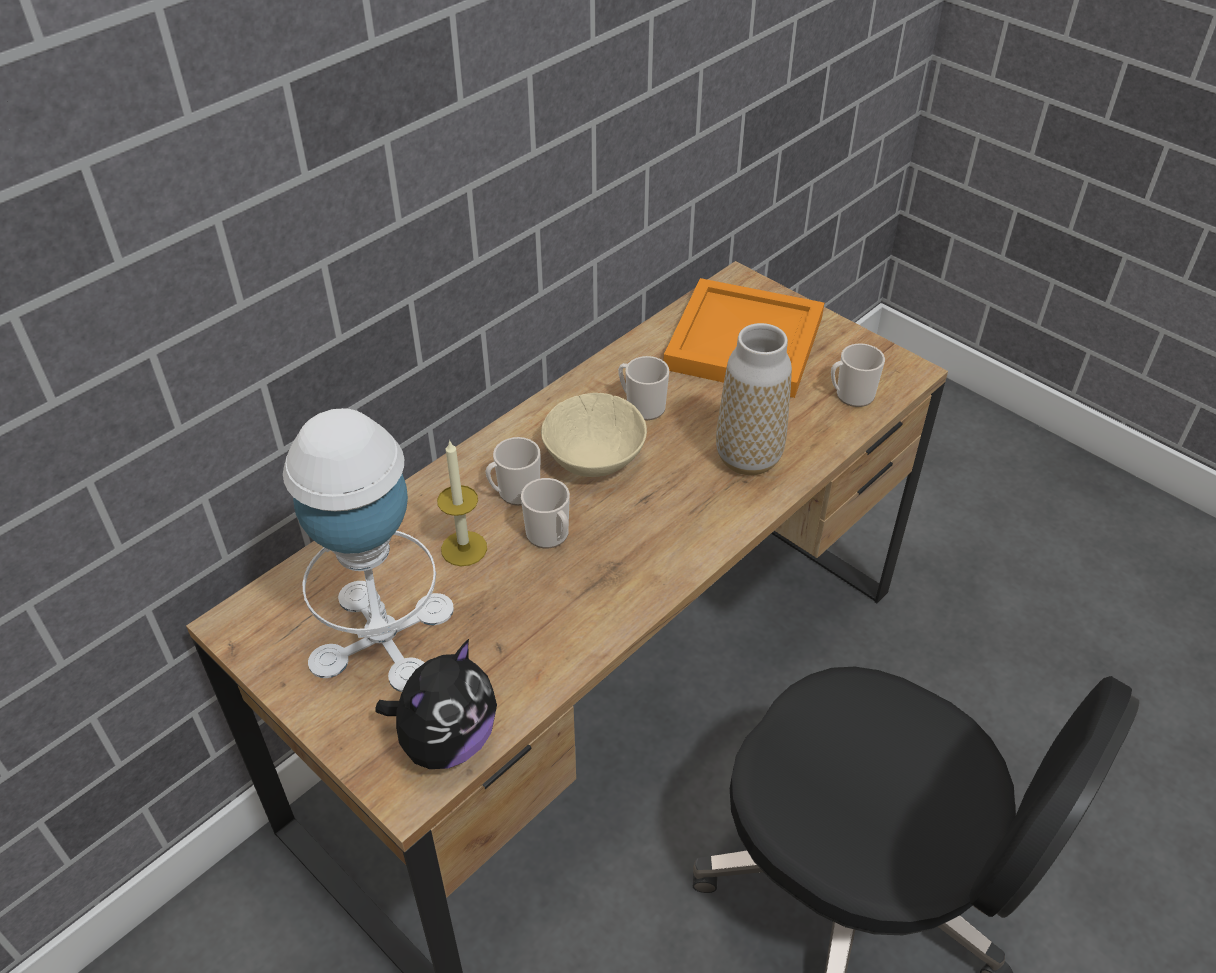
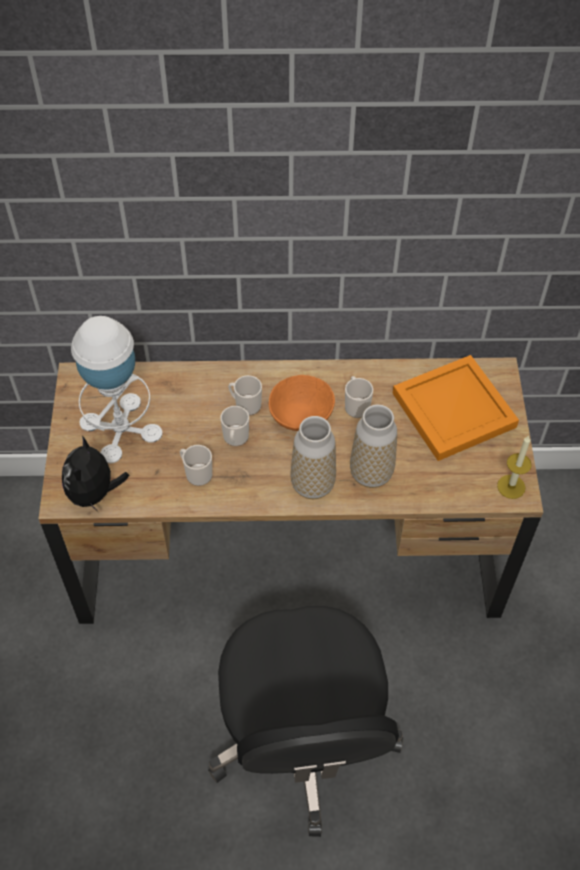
camera: 45 degrees right, 10 degrees up
(446, 741) = (94, 493): plush toy -> plush toy turned 105 degrees clockwise
(464, 548) = (194, 414): candle -> candle (511, 486)
(596, 457) = (302, 415): beige bowl -> orange bowl
(703, 516) = (312, 485): none -> vase
(850, 395) = (469, 483): mug -> mug (196, 473)

